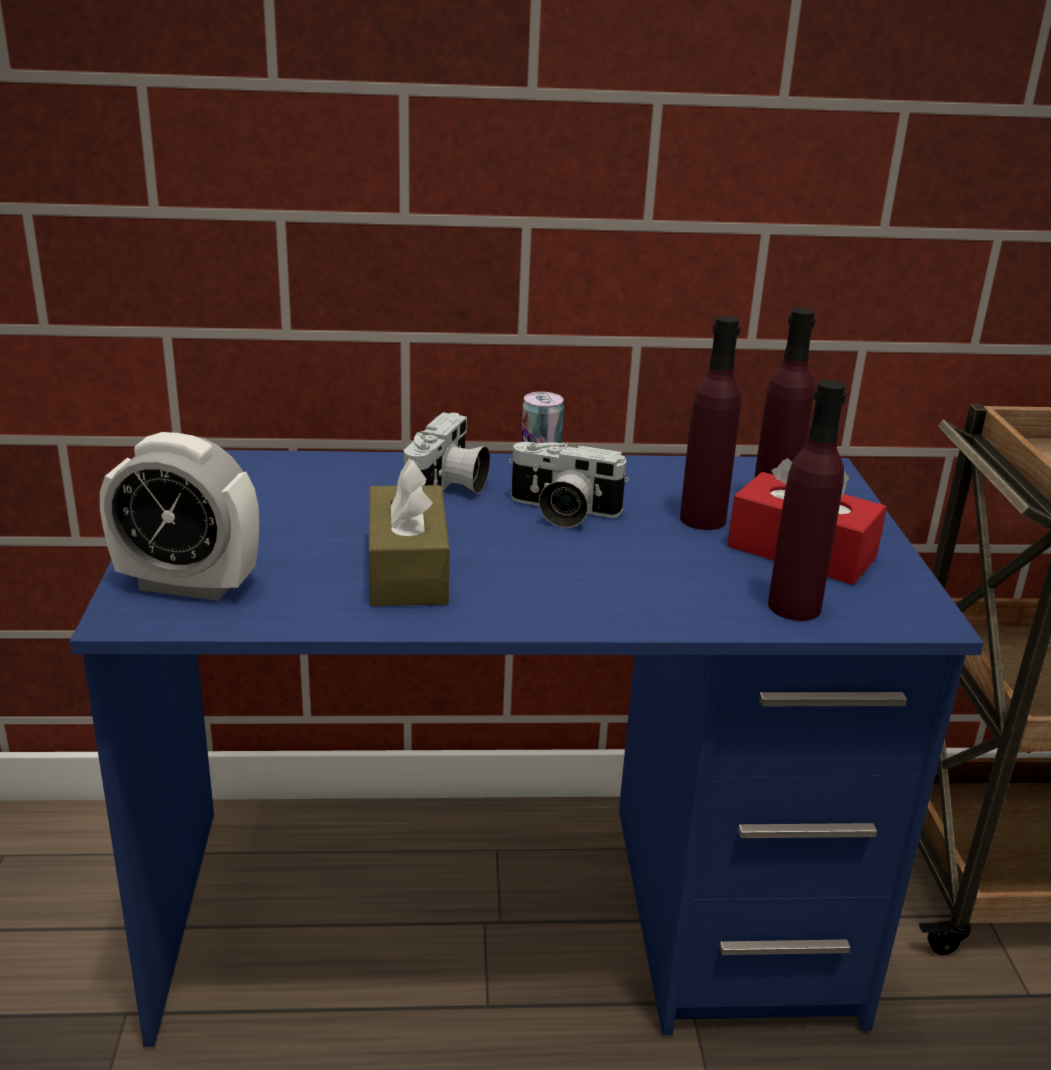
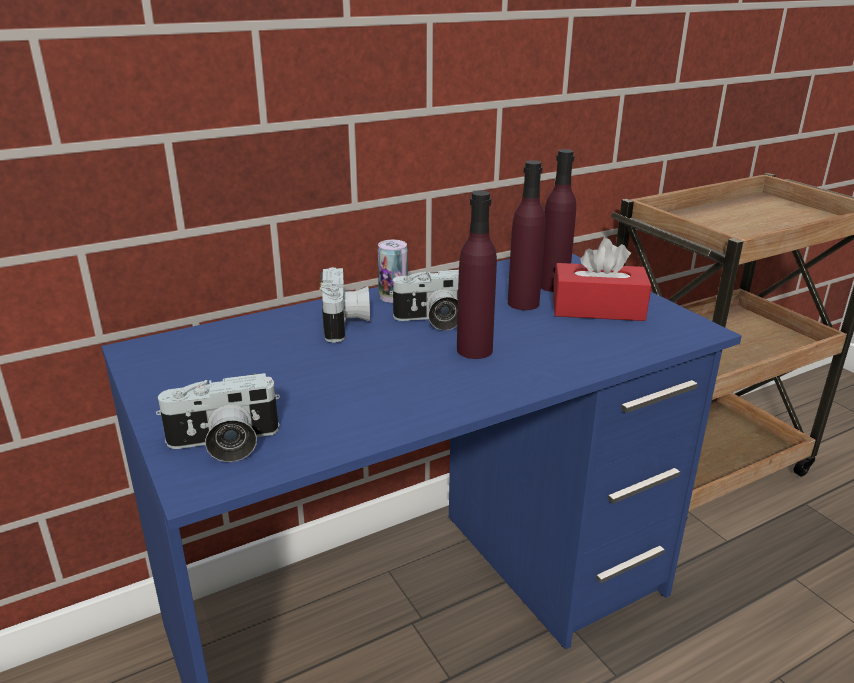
camera: 25 degrees left, 0 degrees up
(188, 585) = (224, 444): alarm clock -> camera
(407, 570) = (376, 386): brown tissue box -> none
(794, 606) = (629, 342): purple bottle -> purple bottle (474, 350)

